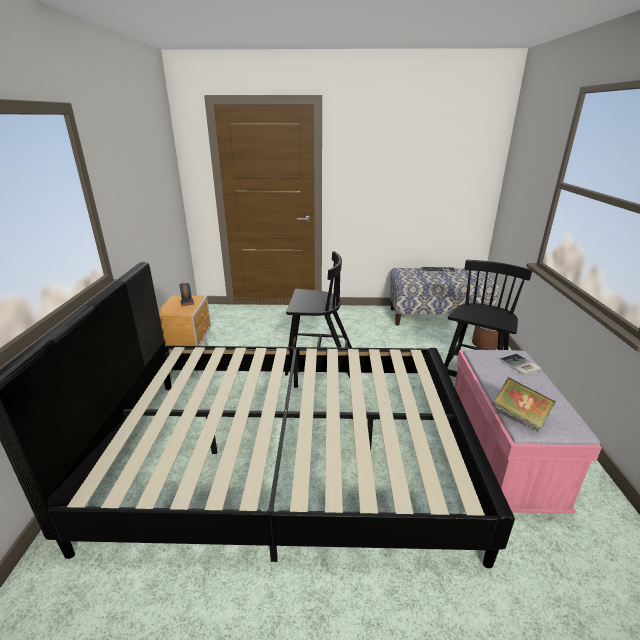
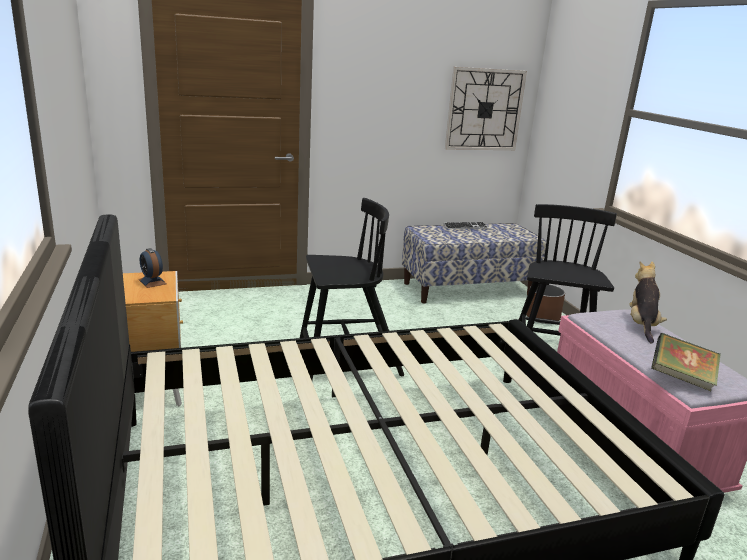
camera: 20 degrees left, 5 degrees down
(457, 181) = (484, 110): none -> wall clock
(520, 365) = (641, 325): book -> plush toy

